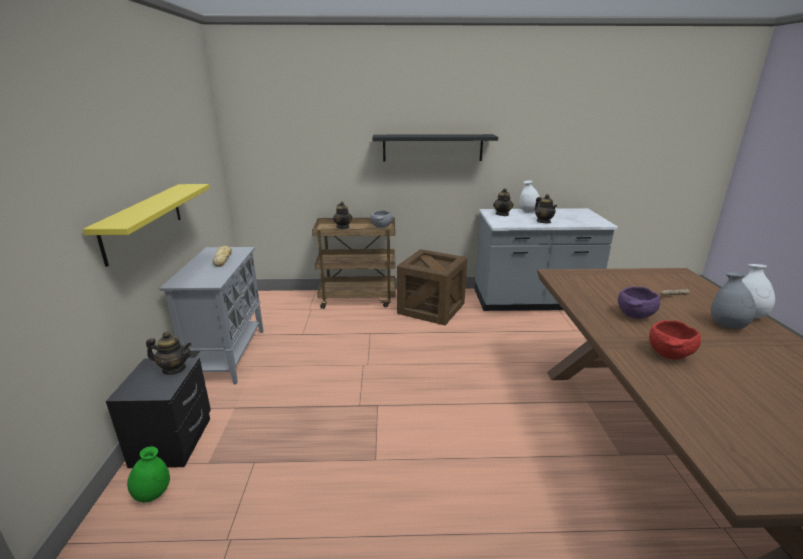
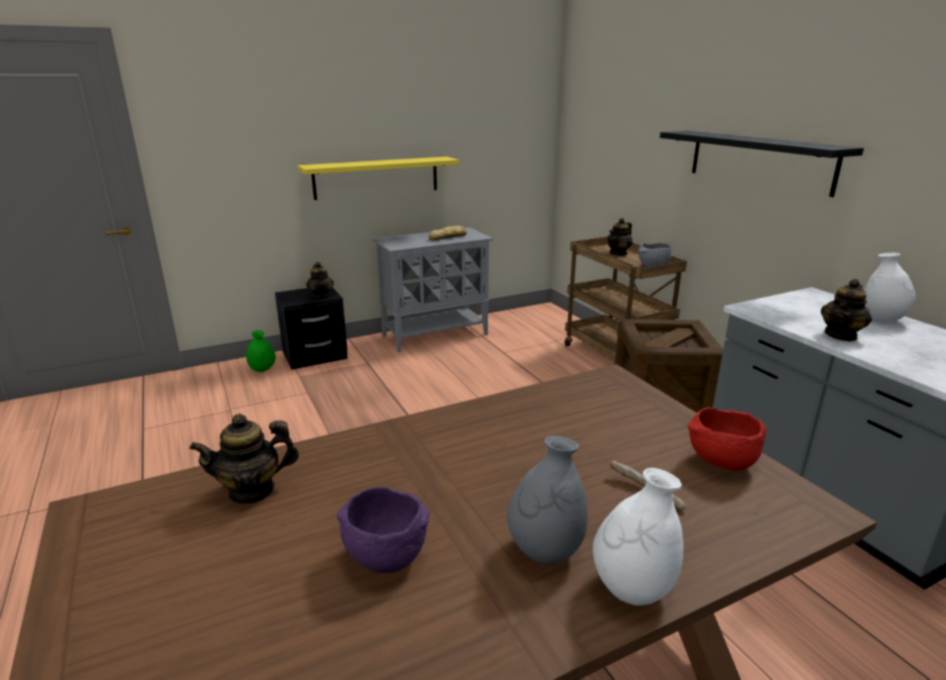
camera: 65 degrees right, 0 degrees up
(502, 214) = (814, 303): teapot -> teapot (252, 490)
(635, 316) = (503, 448): purple bowl -> purple bowl (384, 557)
(669, 356) = (379, 476): red bowl -> red bowl (720, 462)

